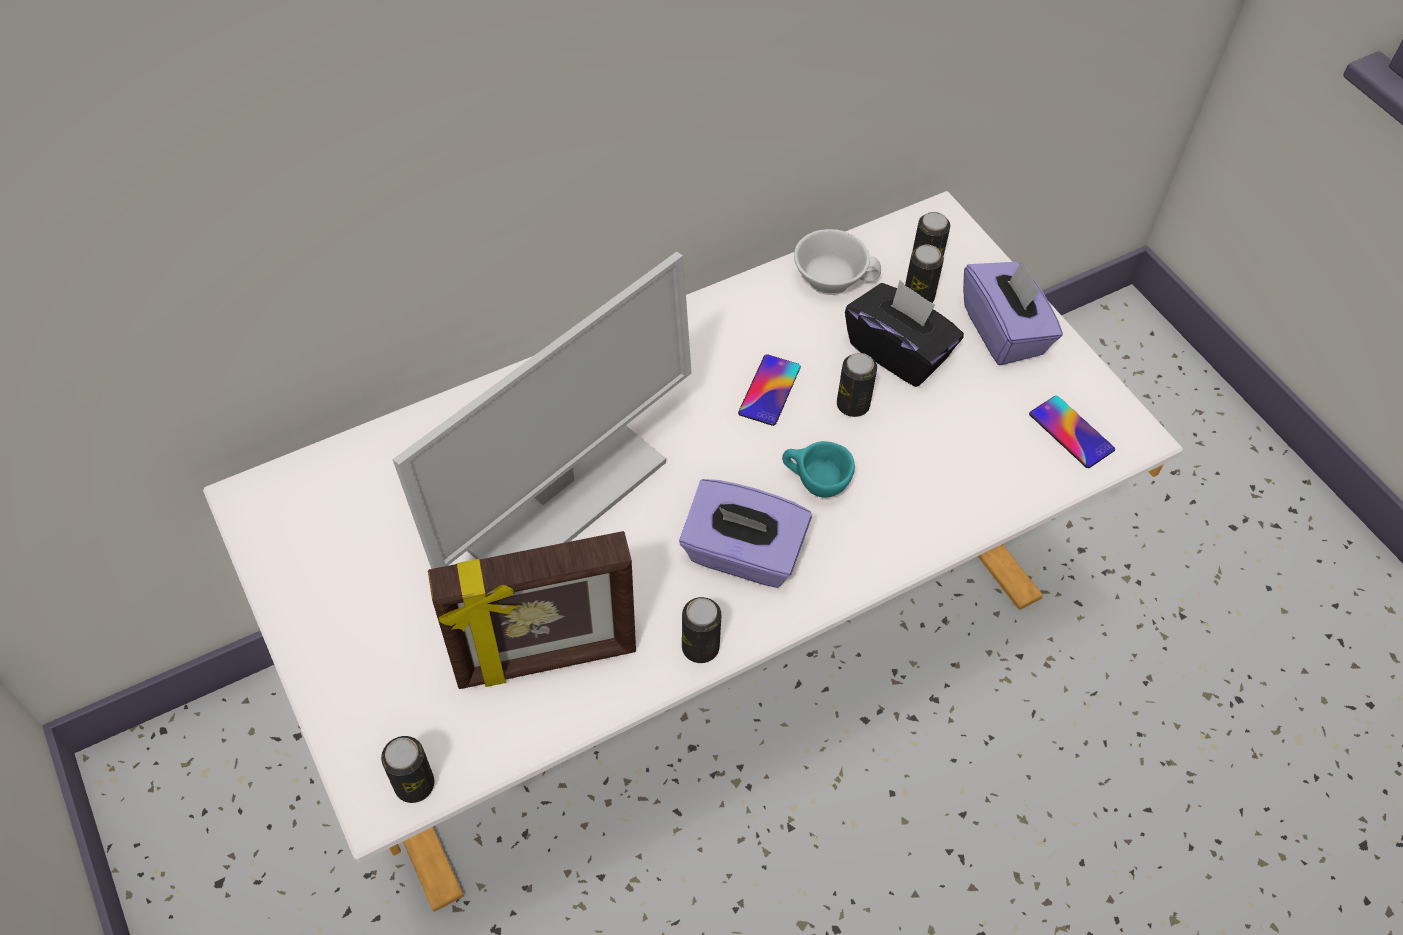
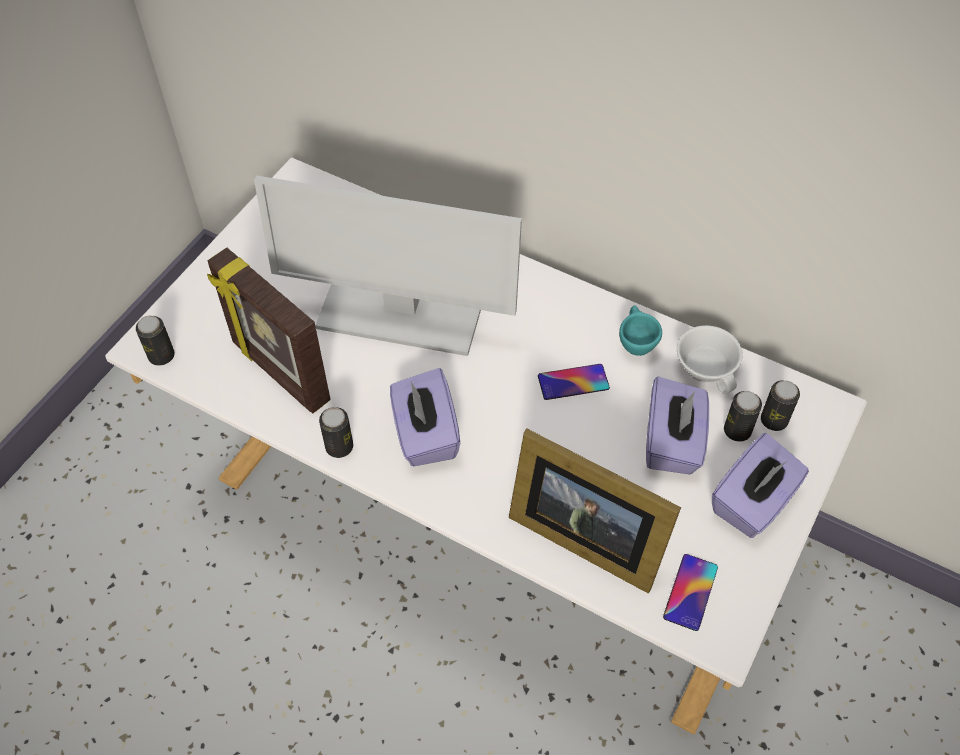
camera: 60 degrees right, 0 degrees up
(814, 486) = (511, 447): turquoise cup -> turquoise cup (635, 344)
(853, 405) = (600, 437): can -> none
(898, 352) = (672, 442): black tissue box -> purple tissue box
(956, 480) = (583, 533): none -> picture frame

